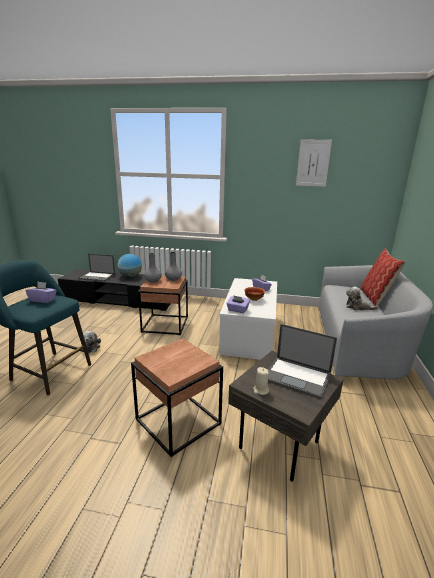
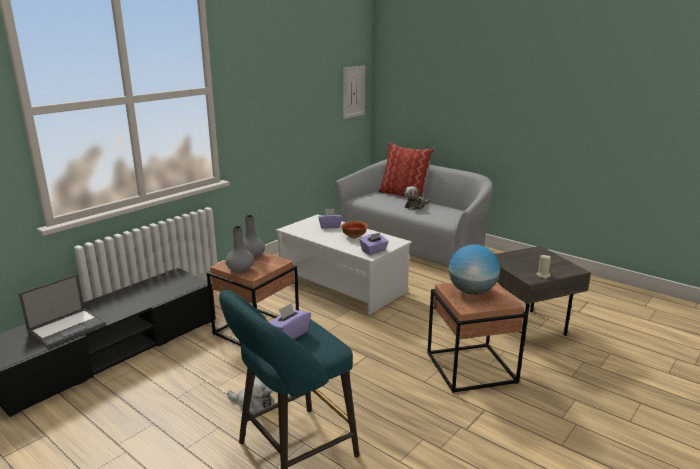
camera: 60 degrees left, 0 degrees up
(130, 276) = (119, 299): globe -> globe (472, 292)
(298, 377) = (531, 258): laptop -> none
(313, 163) = (302, 58): picture -> picture (353, 91)

